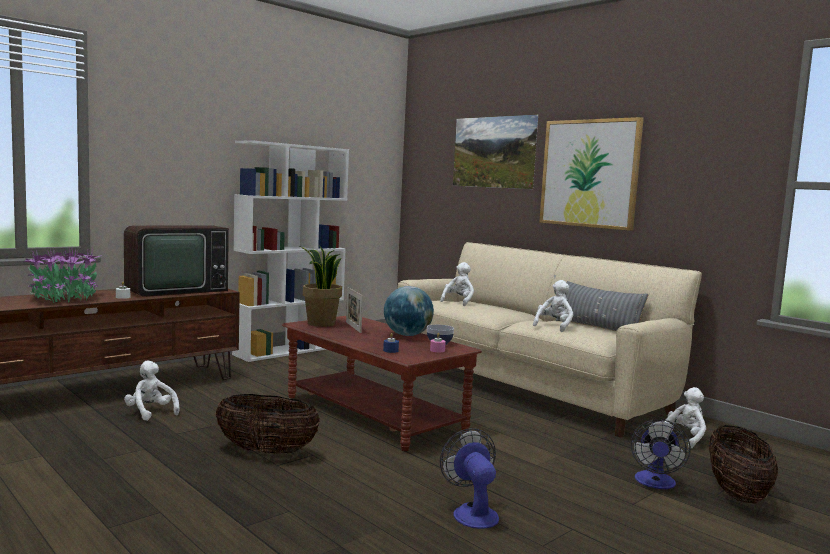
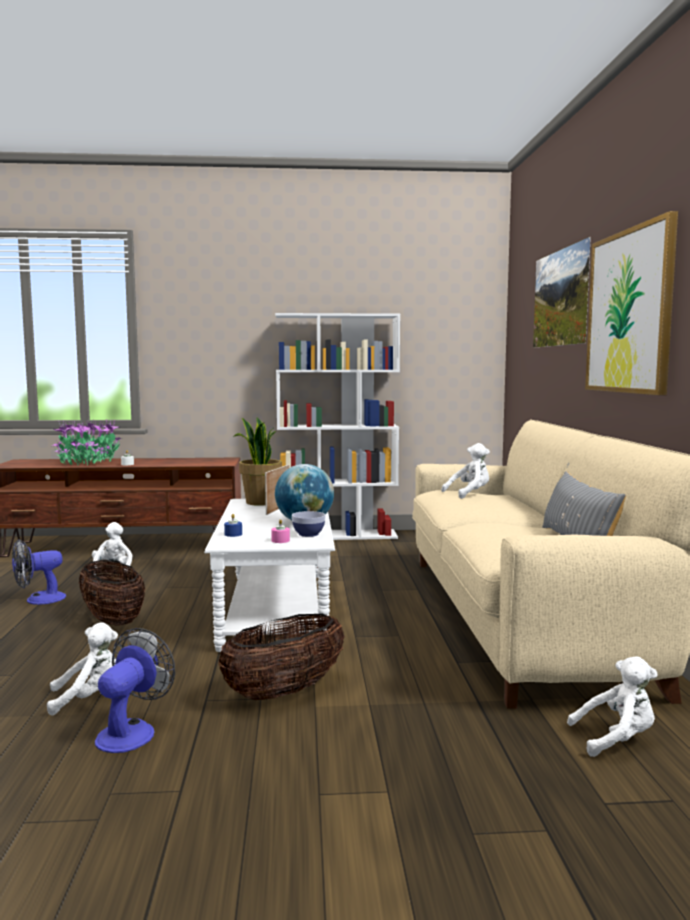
camera: 40 degrees right, 0 degrees up
(173, 290) = (186, 461): television -> none
(373, 413) = (275, 608): brown coffee table -> white coffee table
(554, 326) = (497, 532): white plush toy -> white plush toy (89, 698)
(655, 483) = (413, 781): fan -> fan (38, 600)
(737, 493) = (513, 846): basket -> basket (284, 692)

